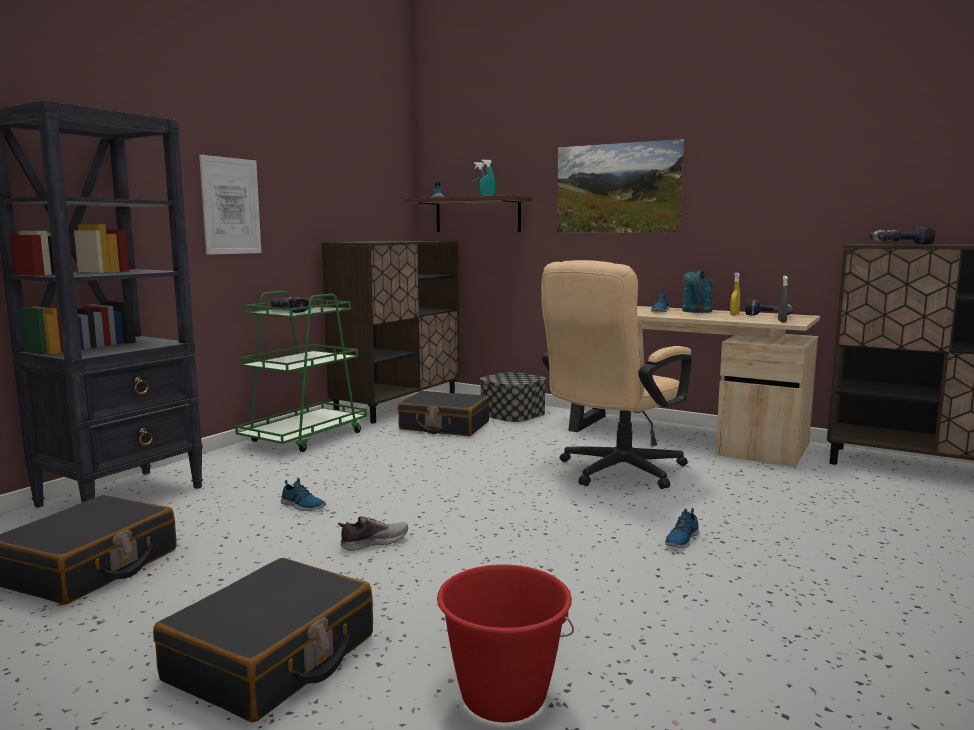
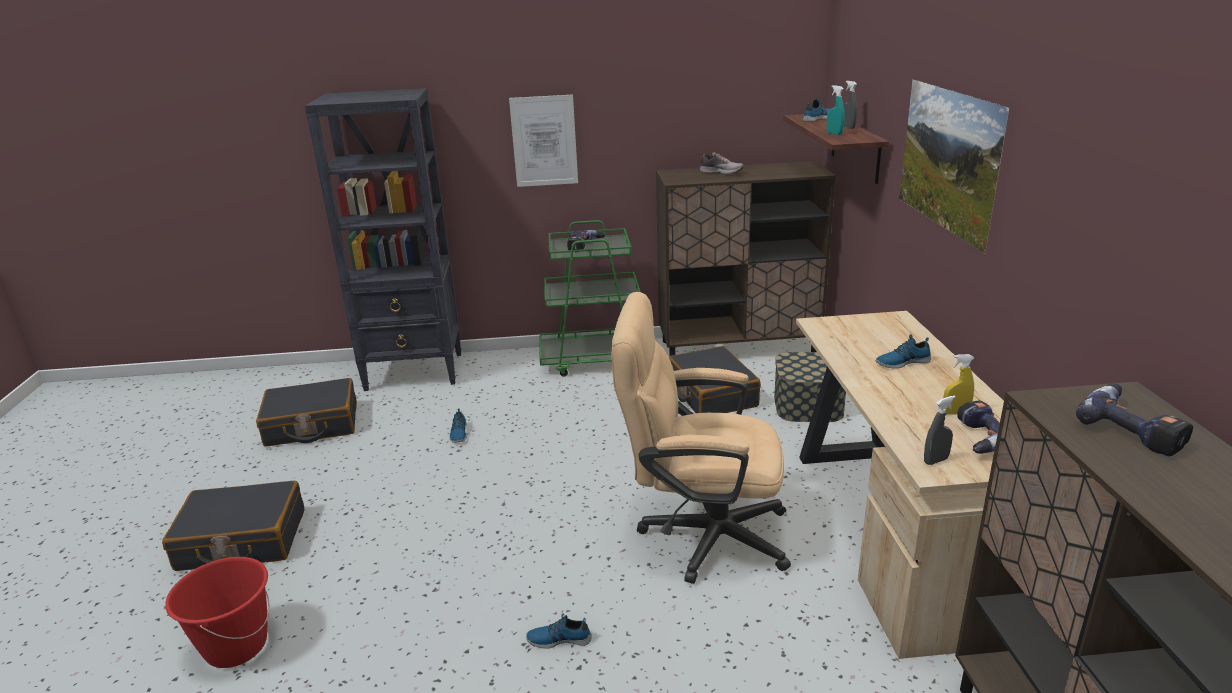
camera: 55 degrees right, 15 degrees up
(373, 542) = (420, 492): shoe -> shoe (721, 172)
(696, 311) = (938, 383): turquoise watering can -> none

